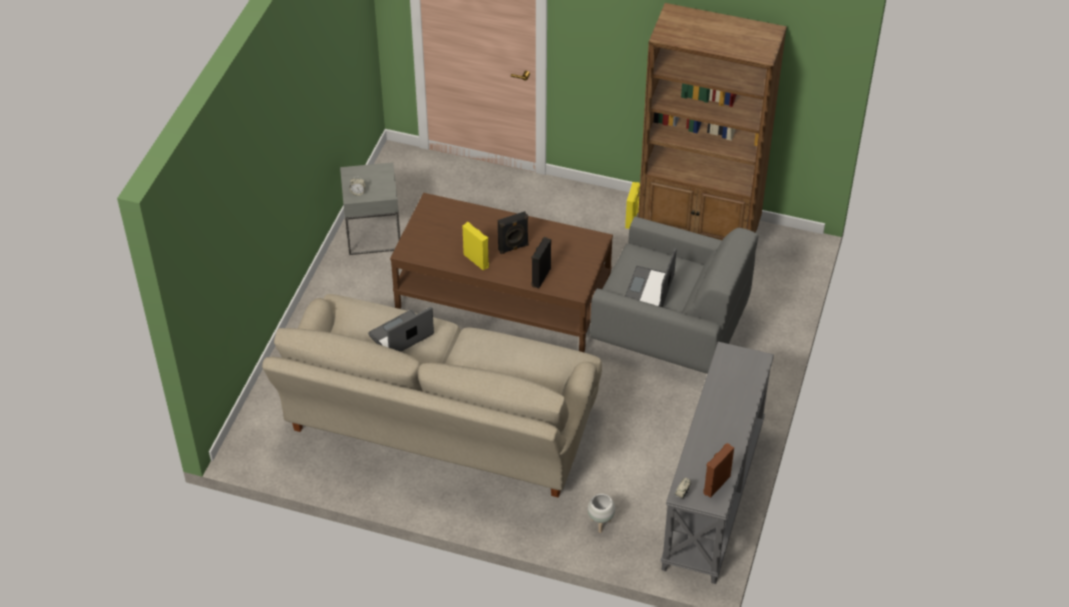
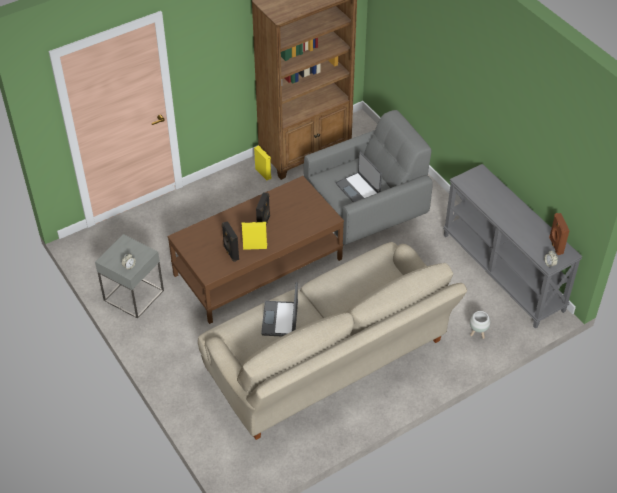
camera: 50 degrees left, 0 degrees up
(540, 277) = (301, 226): black speaker -> black speaker (230, 253)

